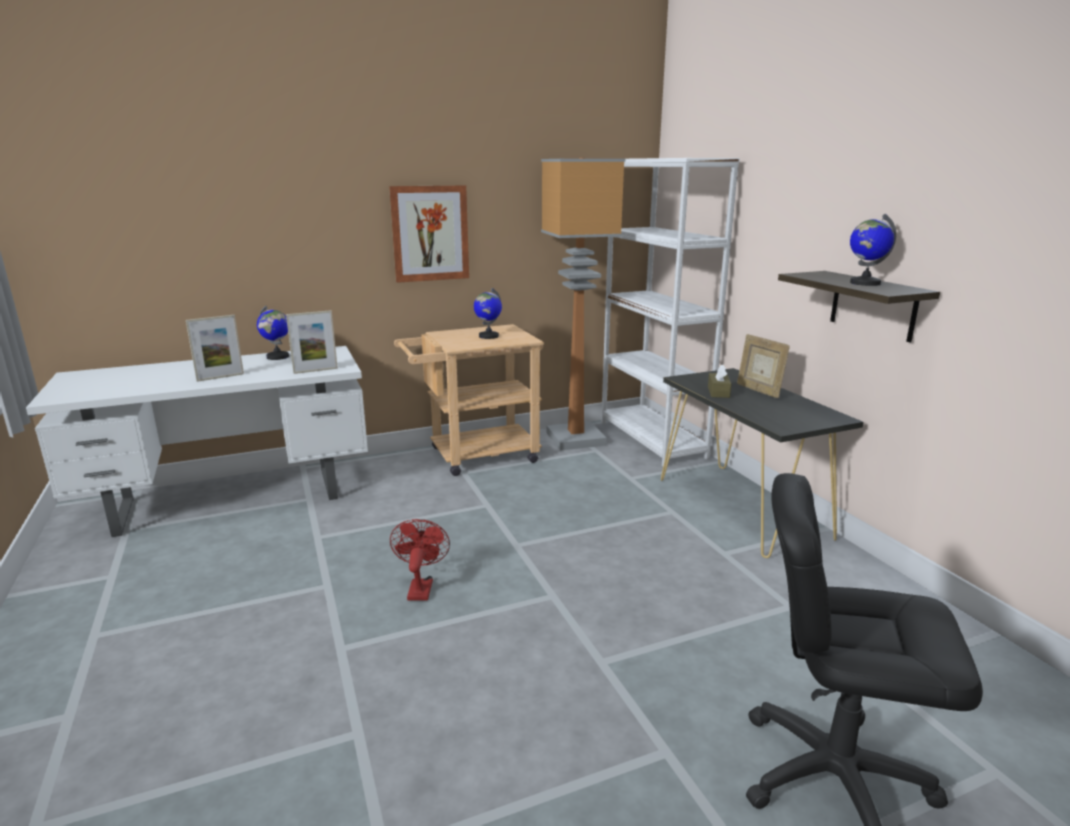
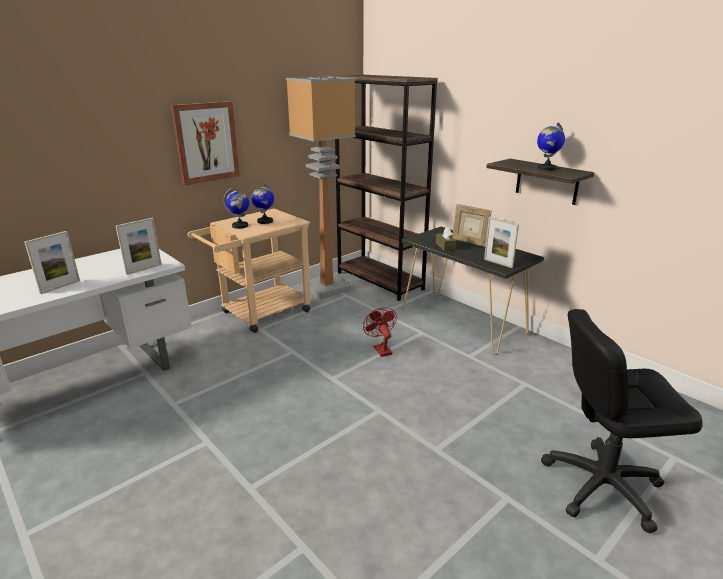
camera: 20 degrees left, 5 degrees up
(277, 357) = (96, 260): globe -> globe (240, 226)
(420, 587) = (281, 426): red fan -> red fan (380, 349)
(652, 439) = (380, 281): white bookcase -> brown bookcase
(781, 421) = (498, 263): none -> picture frame

